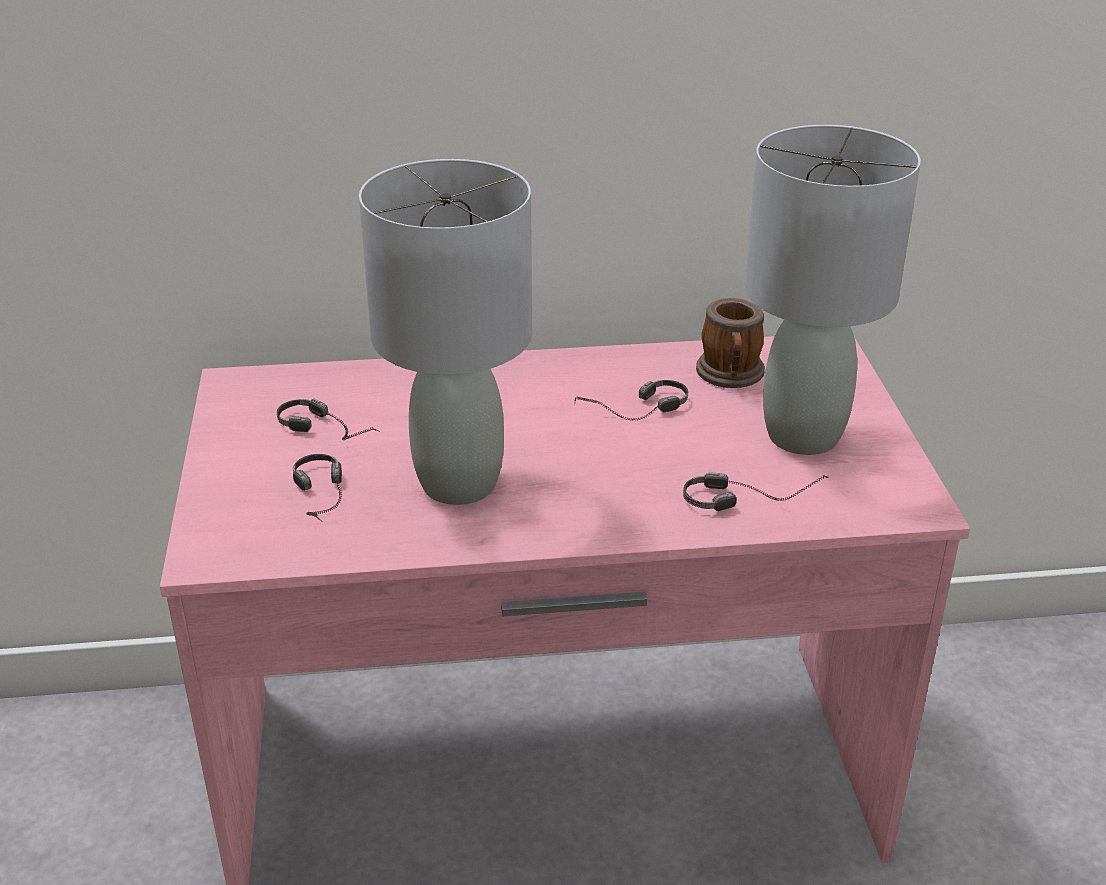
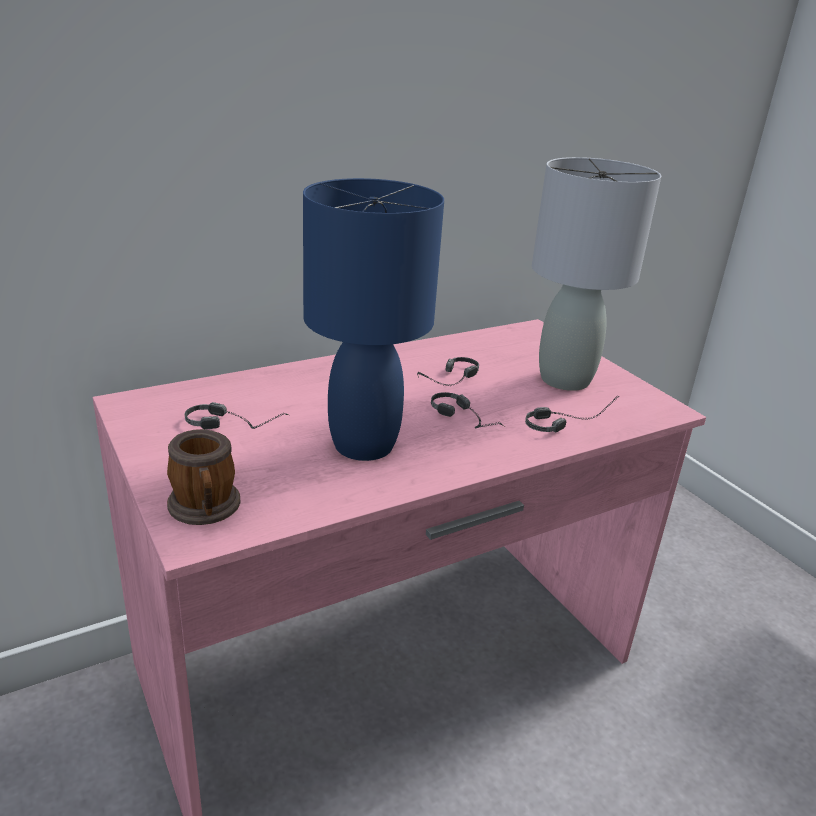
camera: 25 degrees left, 5 degrees down
(326, 502) = (269, 476): headphones -> headphones (470, 421)
(458, 484) = (364, 446): grey table lamp -> blue table lamp
(730, 375) = (490, 351): mug -> mug (206, 509)

